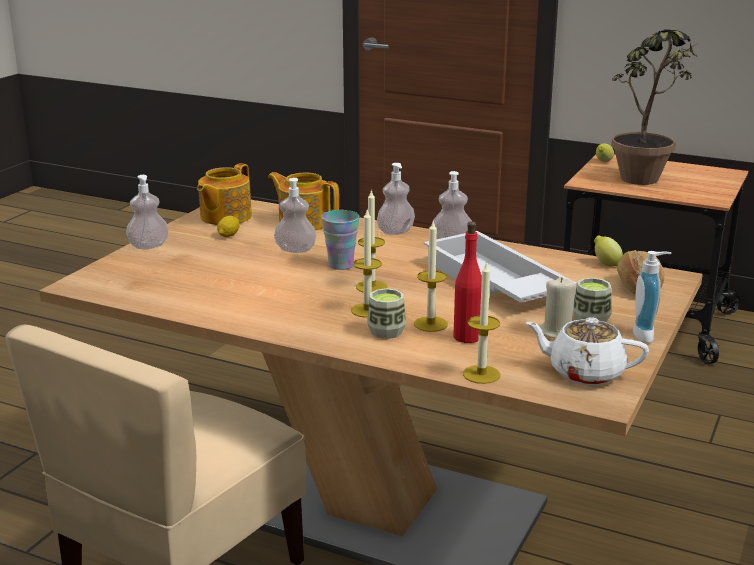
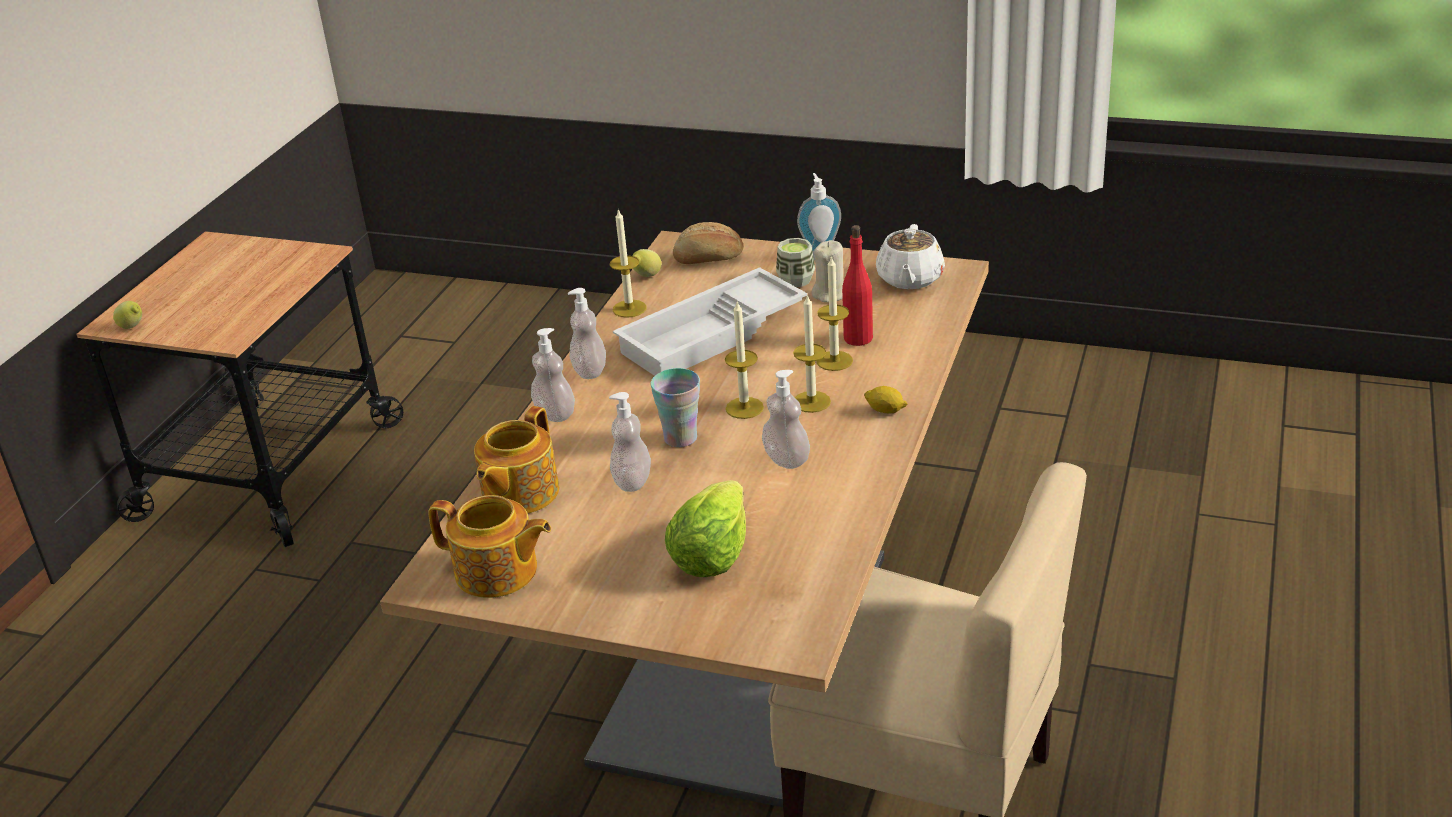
camera: 95 degrees left, 10 degrees up
(148, 246) = (634, 618): soap dispenser -> soap dispenser (786, 459)
(192, 267) = (711, 555): none -> lettuce
(228, 235) = (579, 551): lemon -> lemon (885, 410)
(386, 332) = (863, 383): cup -> none
(481, 374) = (935, 325): candle -> candle (629, 308)
(644, 183) = (244, 296): potted plant -> none

